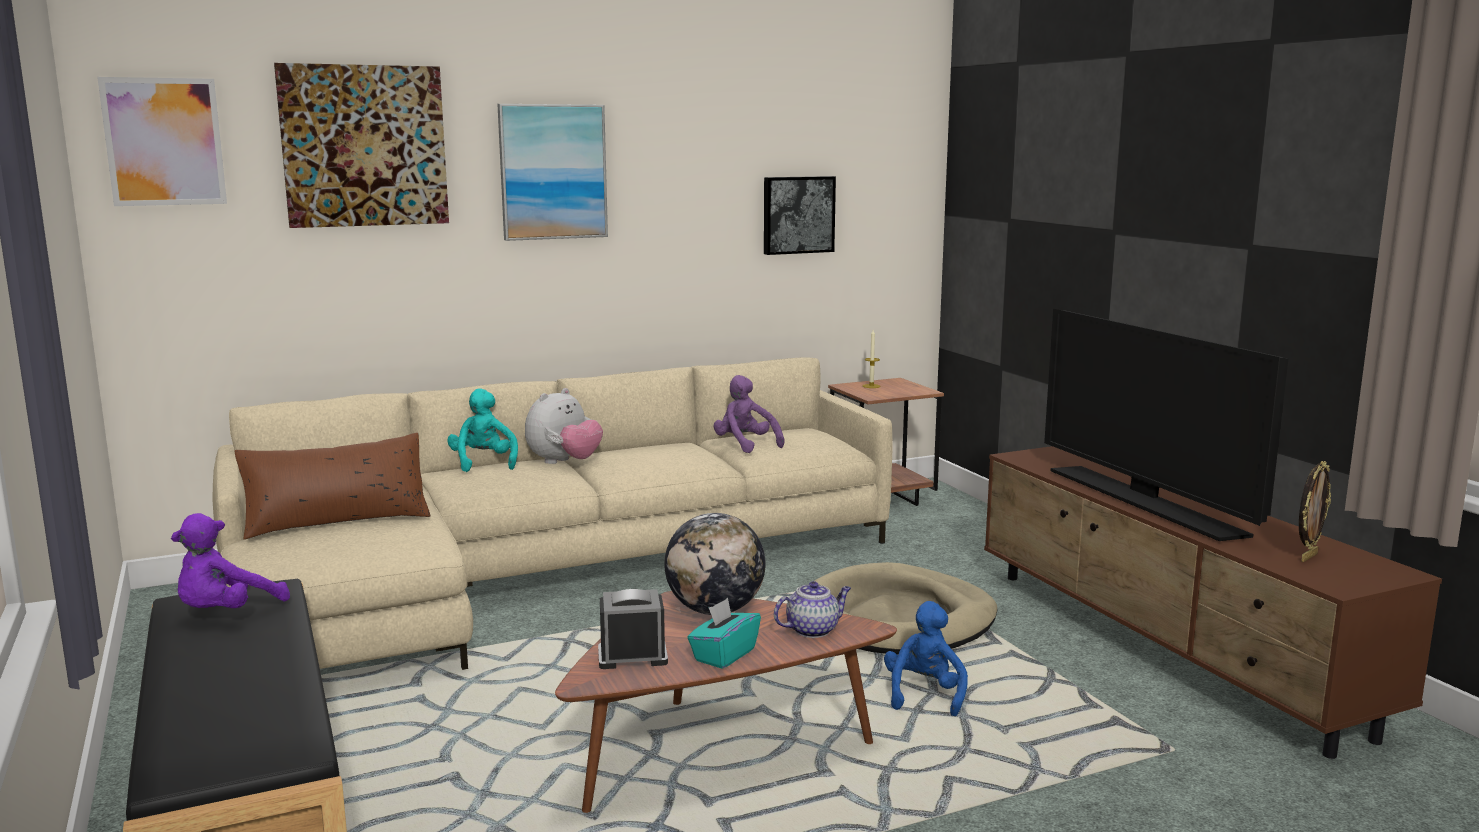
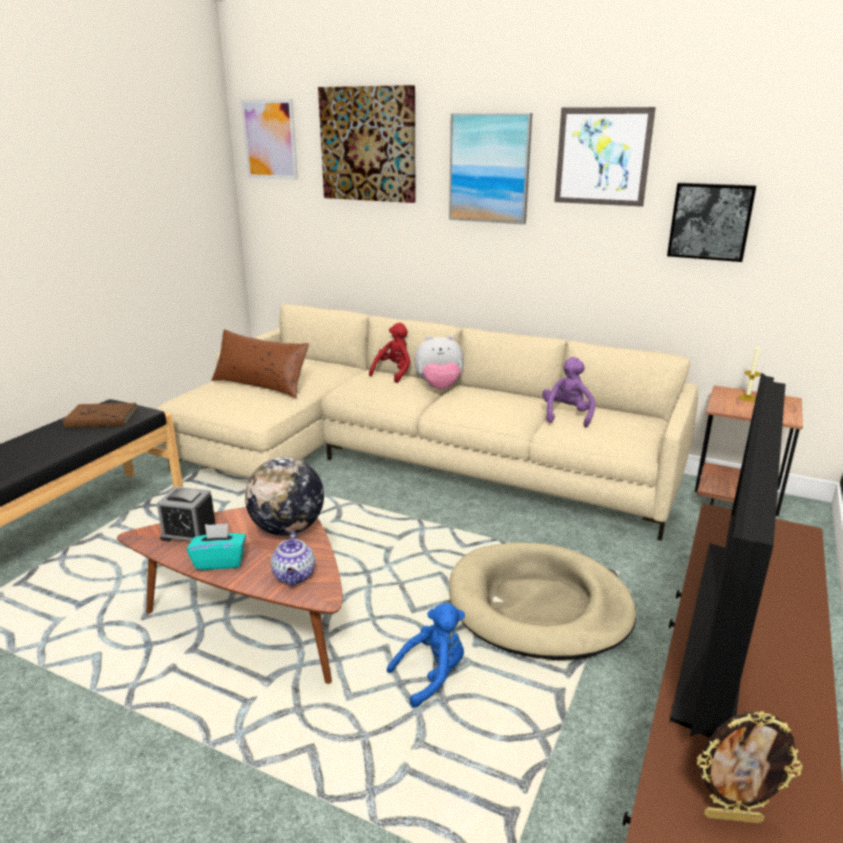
camera: 50 degrees right, 10 degrees up
(226, 613) = (101, 417): purple plush toy -> brown book
(483, 463) = (394, 373): turquoise plush toy -> red plush toy
(632, 656) = (189, 533): alarm clock -> alarm clock turned 150 degrees clockwise
(686, 153) = (602, 156): none -> picture
(813, 630) = (294, 576): teapot -> teapot turned 60 degrees clockwise

